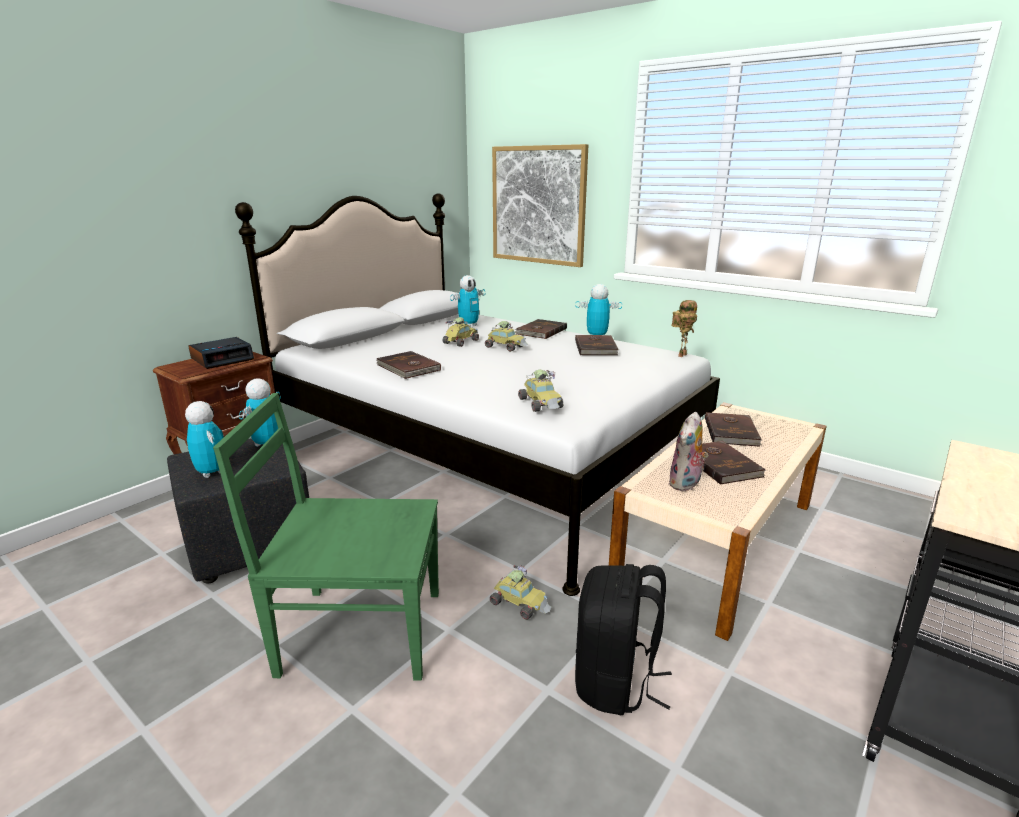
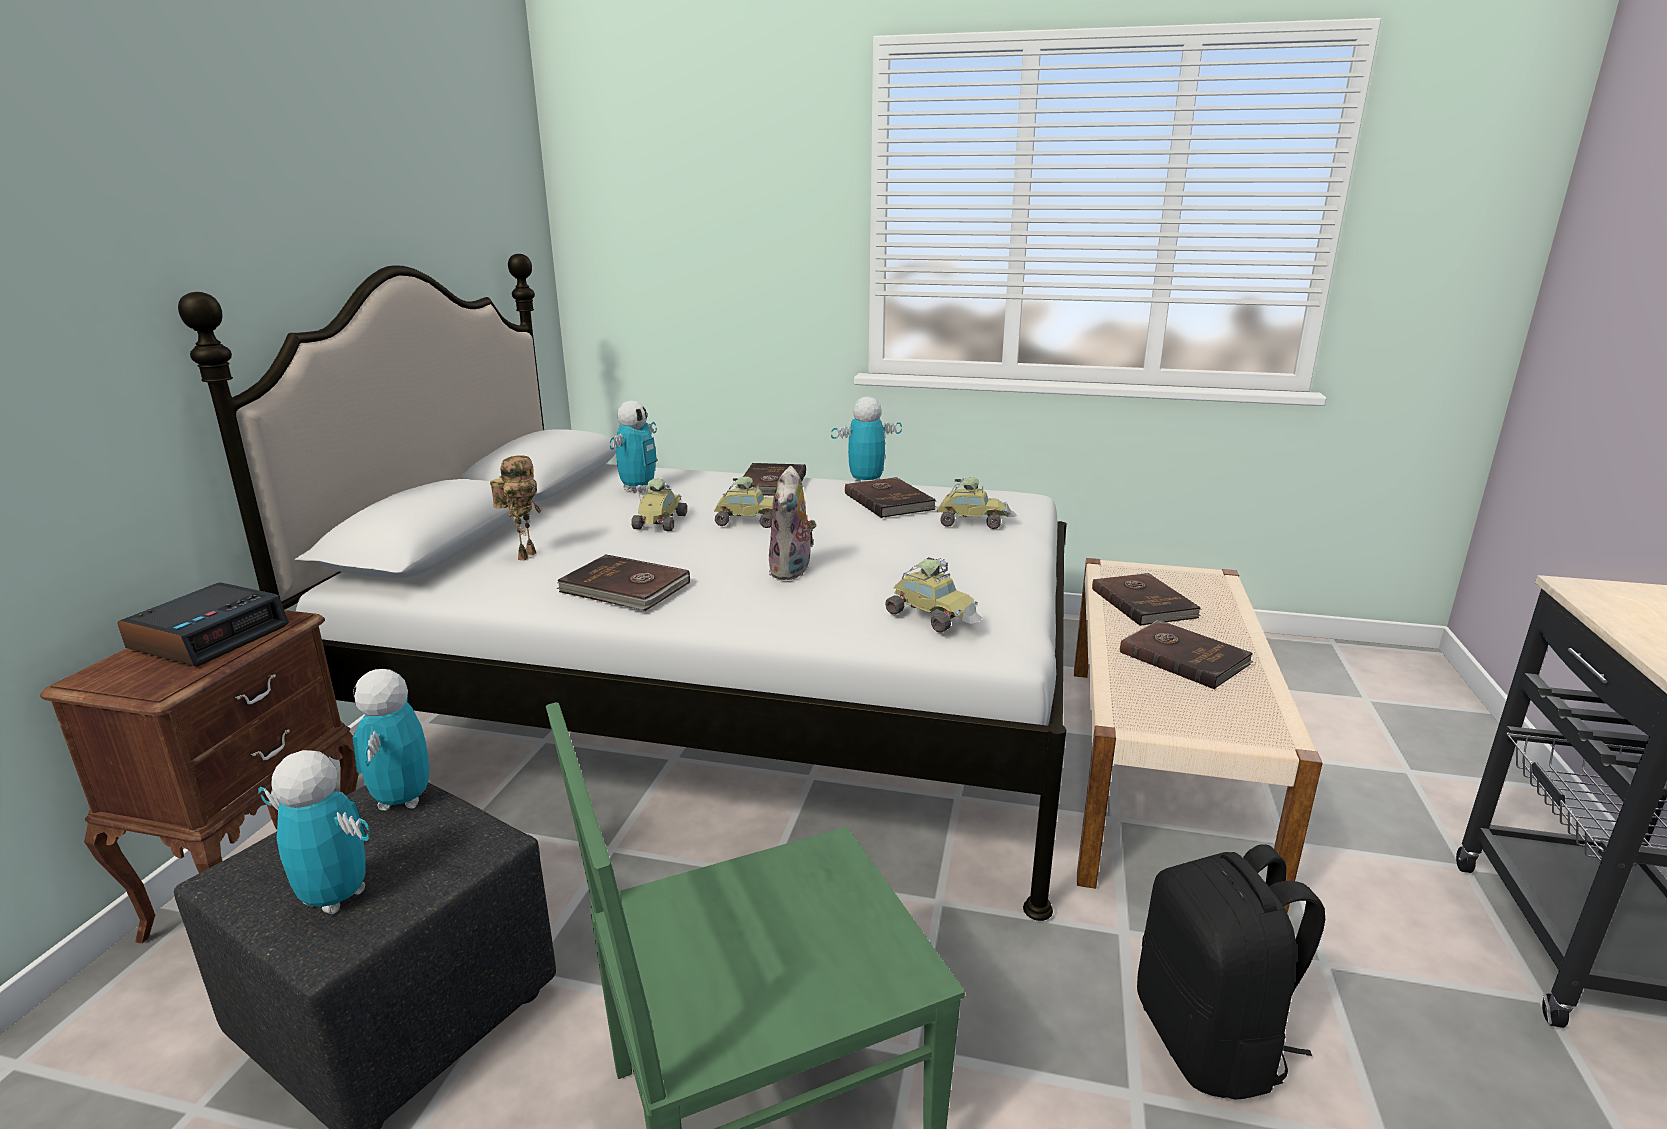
camera: 25 degrees left, 0 degrees up
(519, 603) = (980, 959): toy car -> toy car (972, 521)
(538, 205) = (701, 269): picture -> none
(681, 355) = (1016, 495): toy robot -> toy robot (525, 555)
(686, 484) = (1174, 700): plush toy -> plush toy (792, 571)

